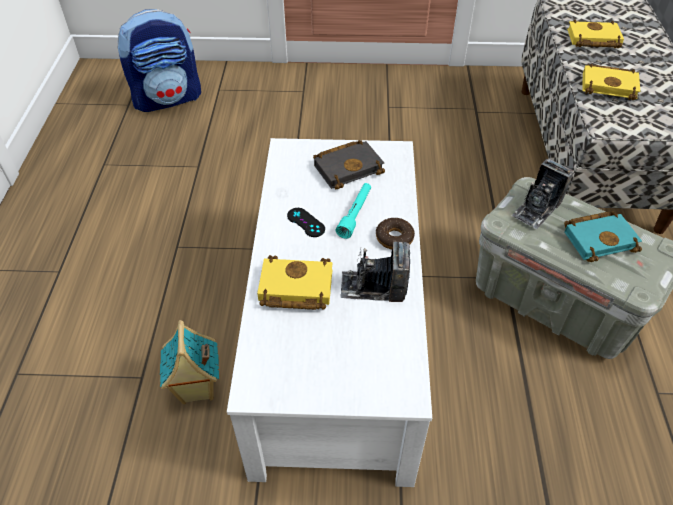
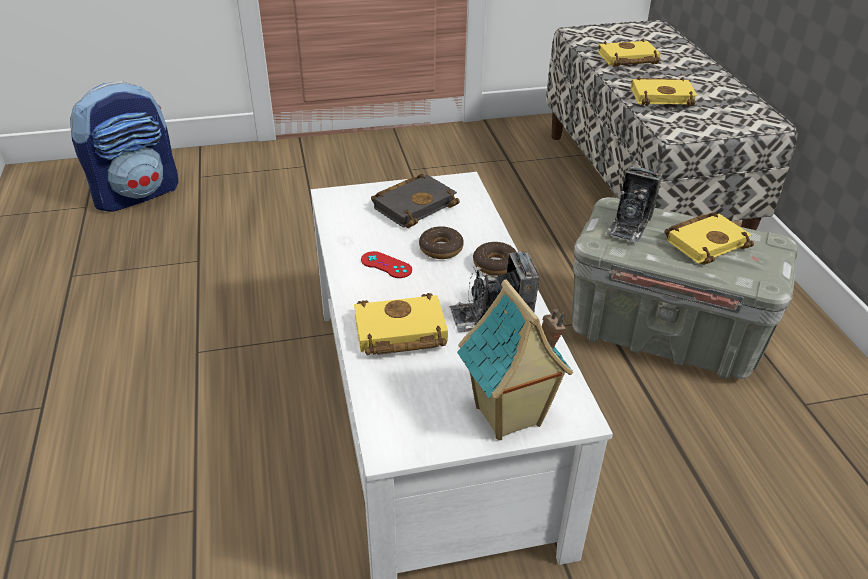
camera: 15 degrees left, 10 degrees down
(196, 390) = (273, 509): toy house -> toy house (508, 417)
(306, 222) = (386, 265): black game controller -> red game controller
(355, 214) = (441, 249): turquoise flashlight -> donut
(600, 238) = (706, 241): turquoise book -> yellow book

